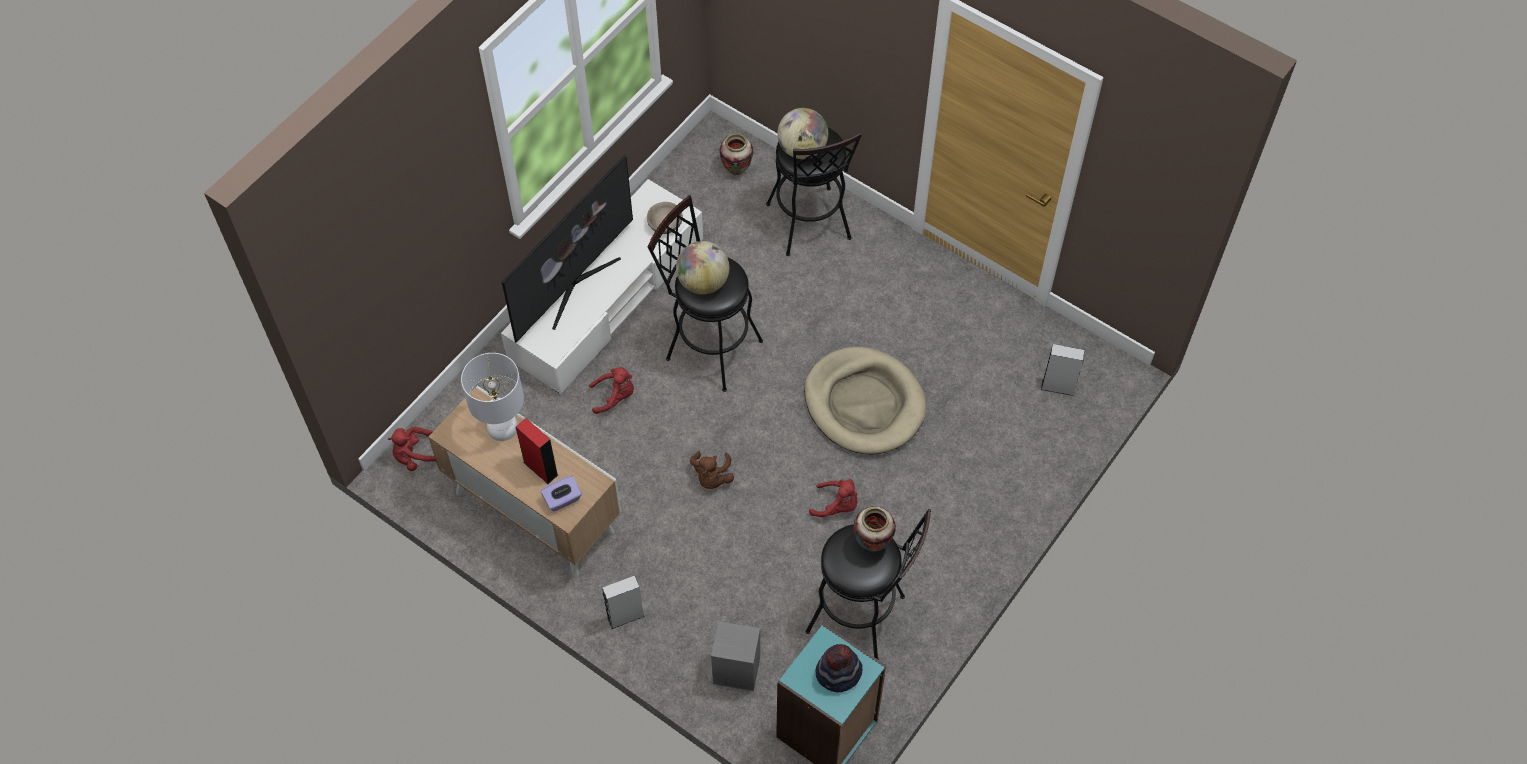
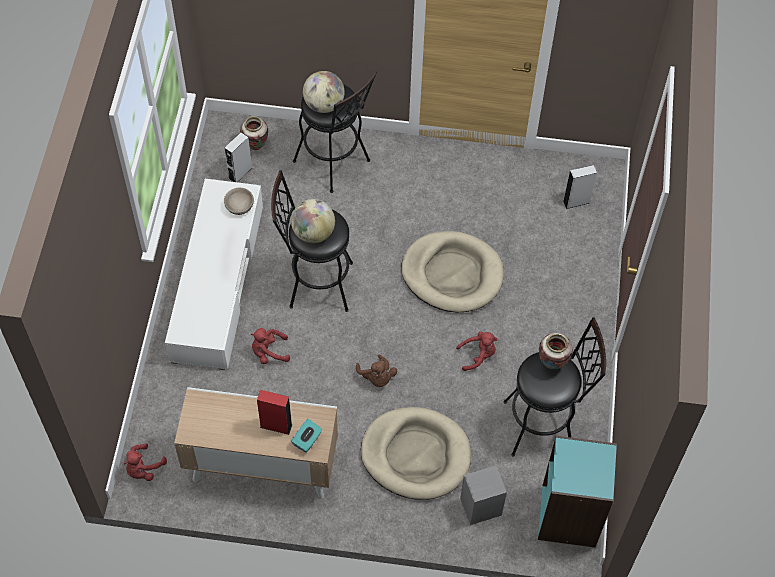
camera: 30 degrees left, 0 degrees up
(502, 426) = (226, 408): white table lamp -> none
(562, 499) = (307, 440): purple tissue box -> turquoise tissue box
(574, 285) = (198, 282): television -> none
(615, 396) = (269, 352): red plush toy -> red plush toy turned 150 degrees counterclockwise
(625, 616) = (377, 509): grey speaker -> grey speaker (240, 173)
(701, 580) = (416, 455): none -> beige dog bed
(838, 673) = (588, 465): hat -> none

